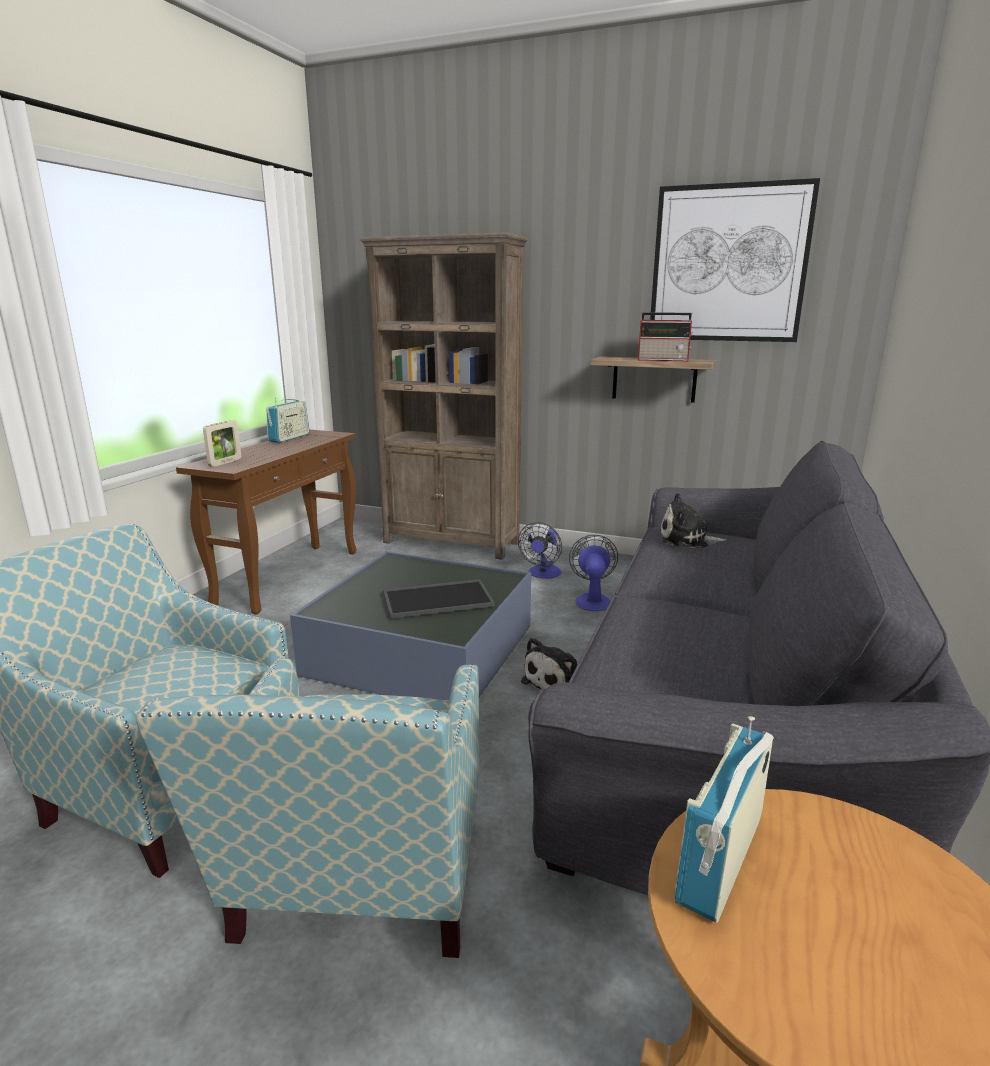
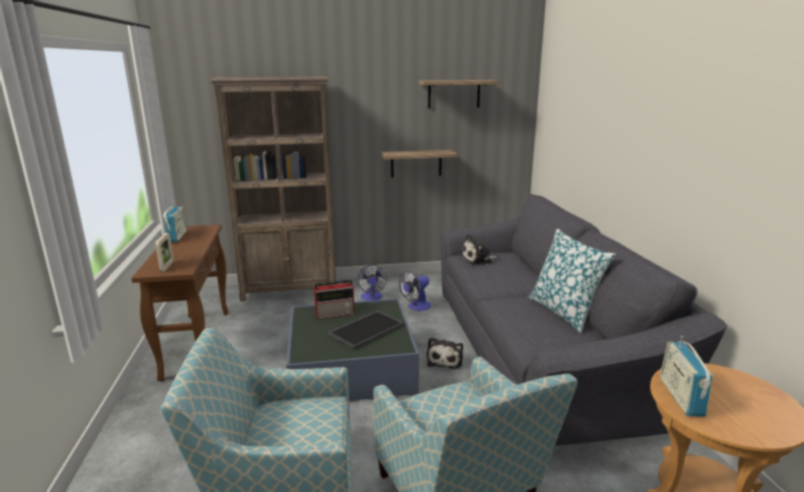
camera: 30 degrees left, 0 degrees up
(592, 600) = (416, 307): fan -> fan turned 105 degrees counterclockwise
(664, 360) = (426, 152): radio -> radio (336, 313)
(728, 264) = (454, 94): picture -> shelf
(737, 645) = (564, 312): none -> pillow

